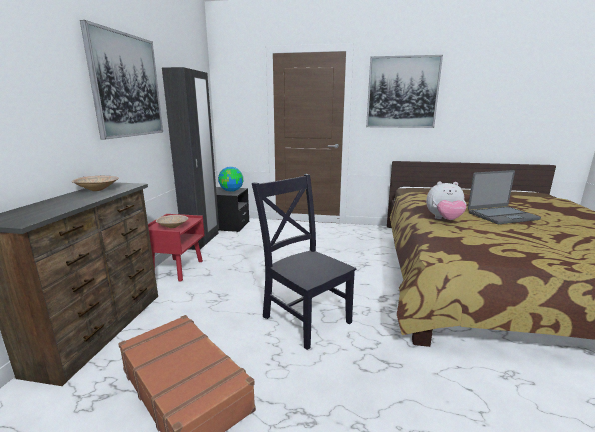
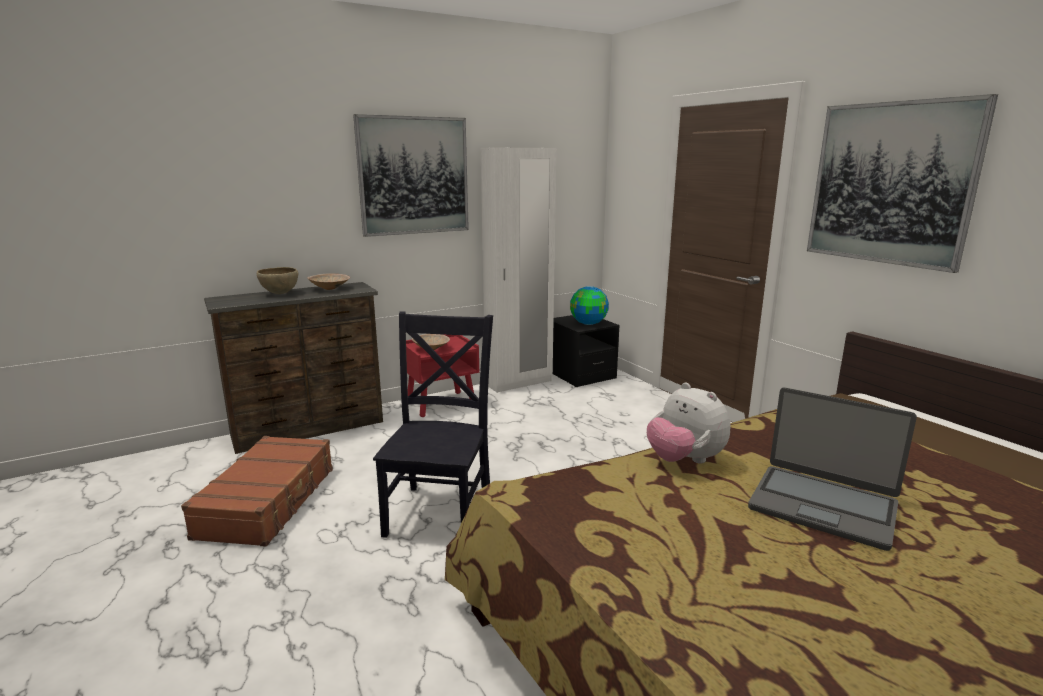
camera: 50 degrees right, 0 degrees up
(58, 202) = (279, 294): none -> brown bowl
(202, 240) = (519, 383): black wardrobe -> white wardrobe

